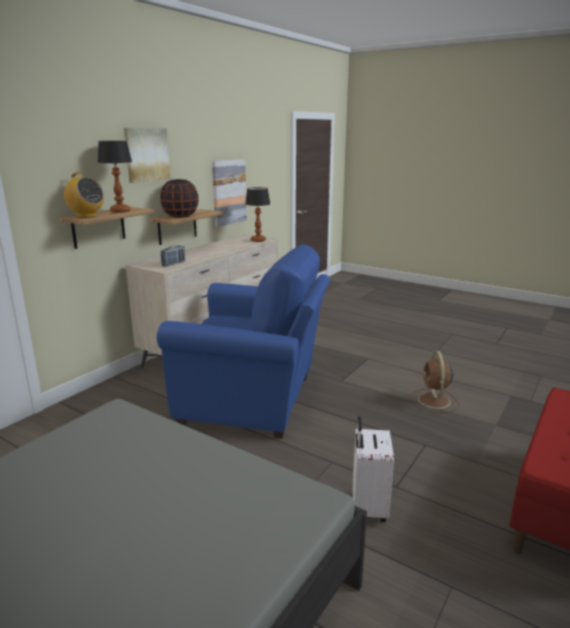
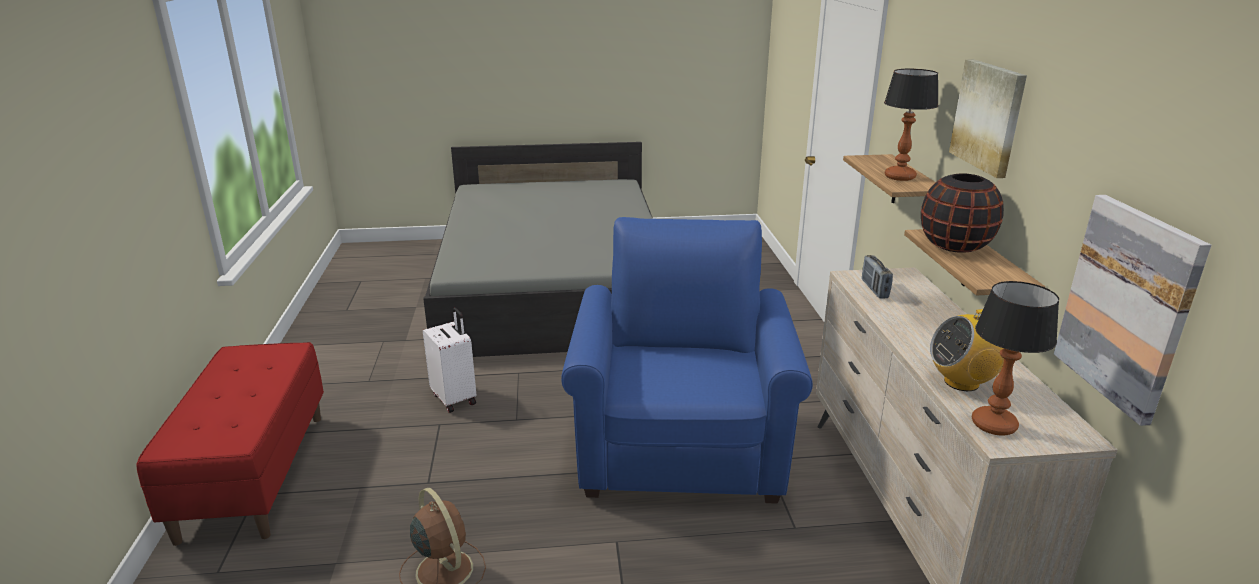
camera: 140 degrees right, 5 degrees up
(86, 216) = (879, 161): radio -> radio (962, 382)
(254, 400) = (681, 446): blue armchair -> blue armchair turned 120 degrees clockwise

